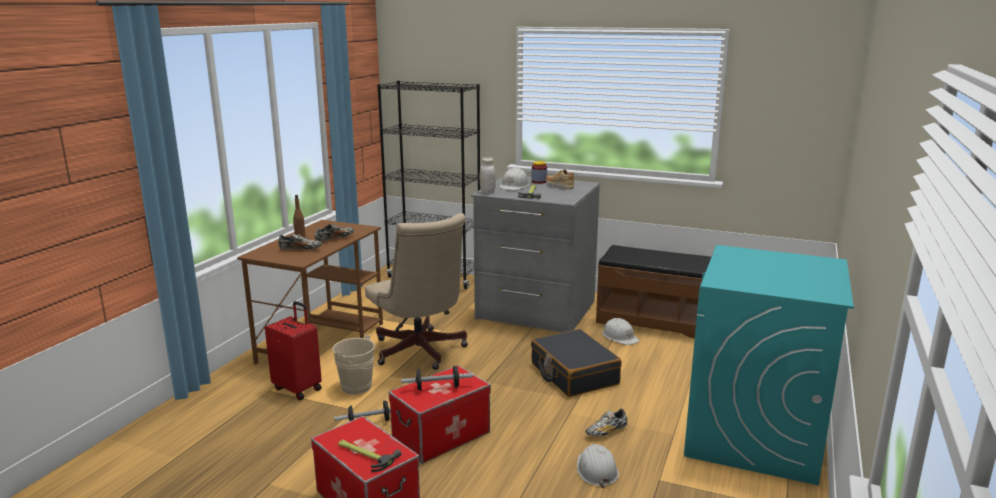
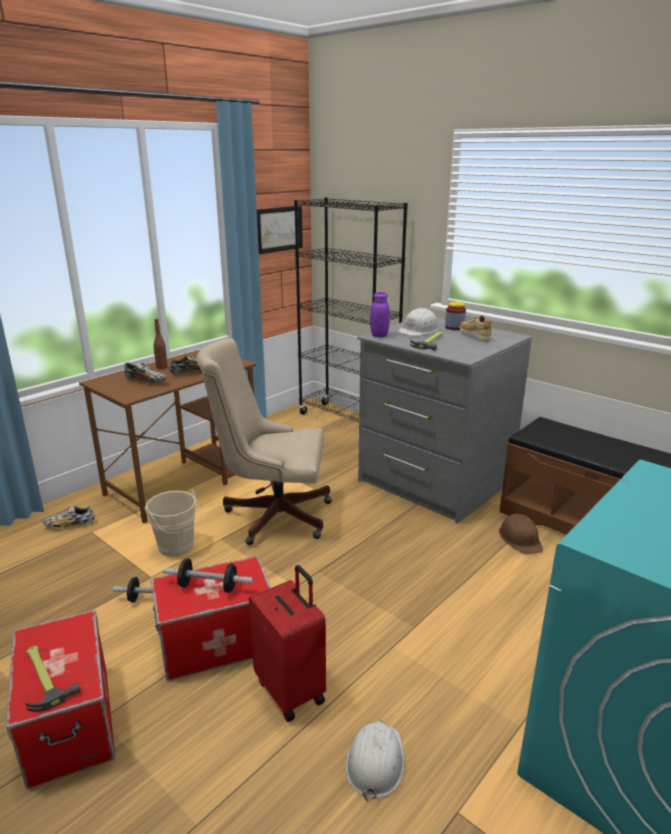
camera: 20 degrees right, 5 degrees up
(298, 388) = (119, 536): red suitcase -> red suitcase (292, 690)
(360, 110) = (279, 229): none -> picture
(420, 353) = (271, 515): beige office chair -> beige office chair turned 105 degrees clockwise
(487, 192) = (379, 335): white jar -> purple jar
(573, 374) = (431, 584): black suitcase -> none
(606, 432) = (425, 694): shoe -> shoe (70, 525)
(620, 337) = (520, 539): white hard hat -> brown hard hat

